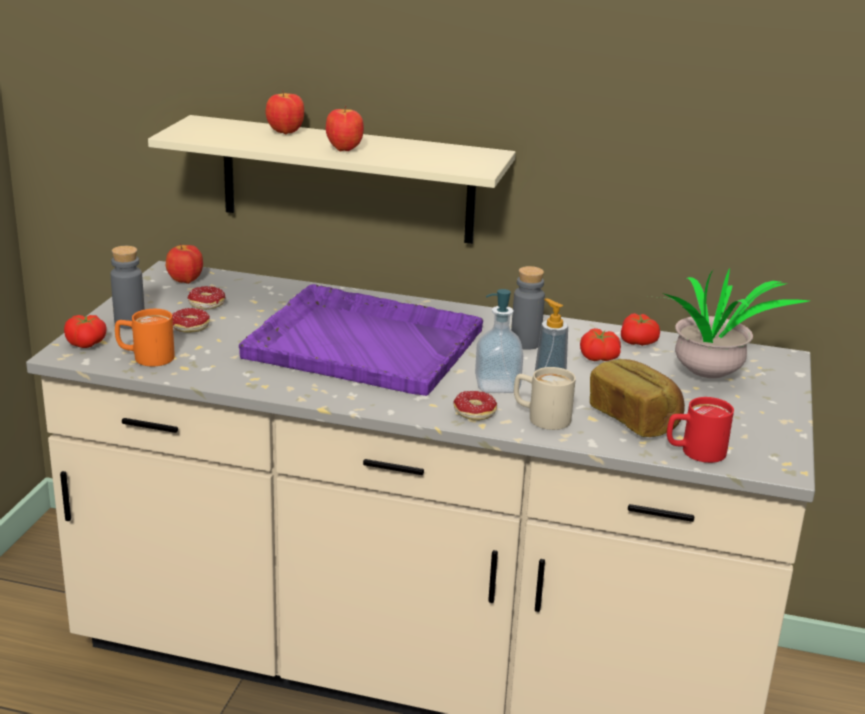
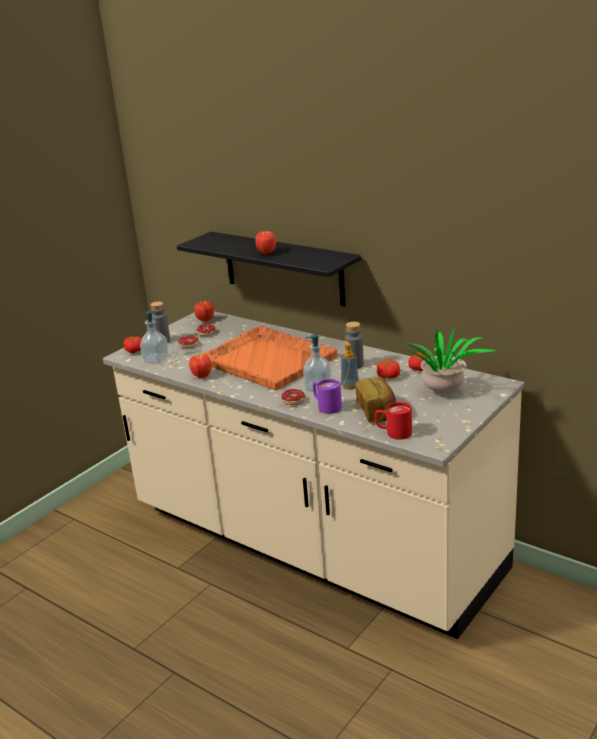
camera: 25 degrees right, 0 degrees up
(145, 357) = (156, 360): orange mug -> soap dispenser
(285, 133) = (247, 242): apple -> apple (201, 376)
(347, 180) = (283, 268): beige shelf -> black shelf
(362, 343) = (267, 359): purple tray -> orange tray
(540, 417) = (326, 406): beige mug -> purple mug

